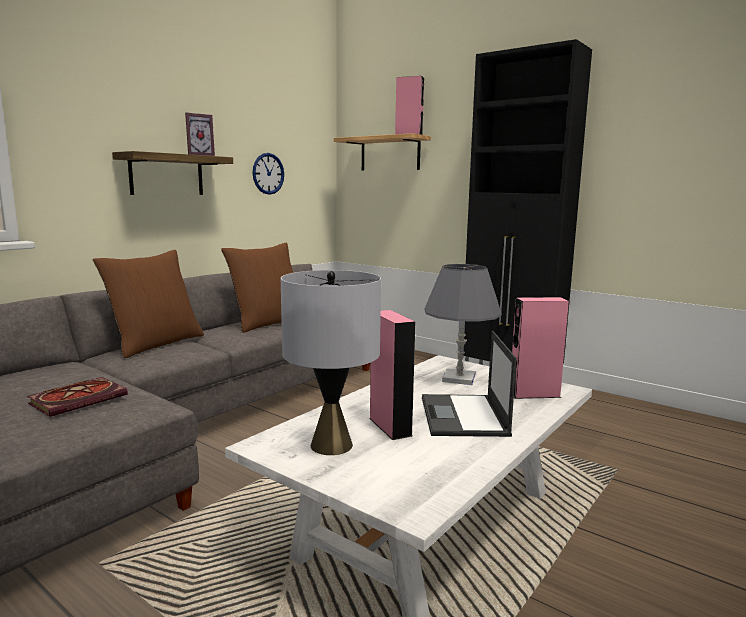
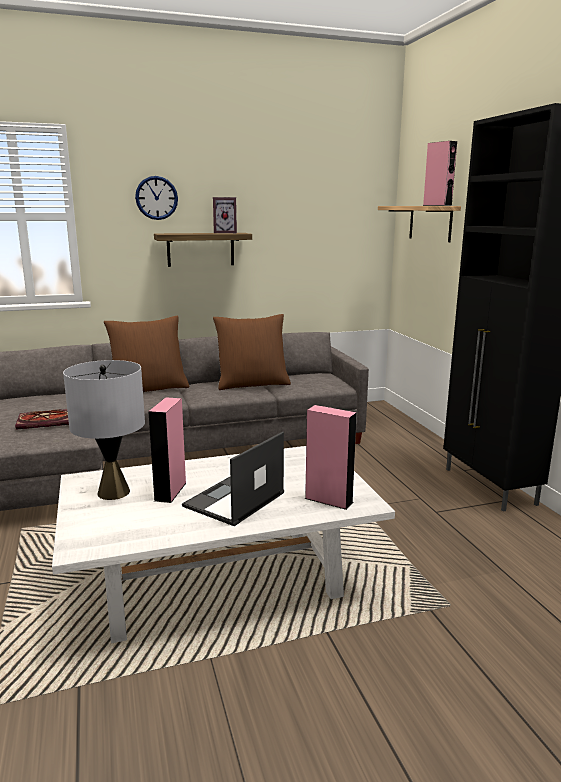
camera: 35 degrees right, 5 degrees up
(268, 173) = (305, 243): wall clock -> wall clock (156, 198)
(459, 378) = (296, 469): grey table lamp -> none

